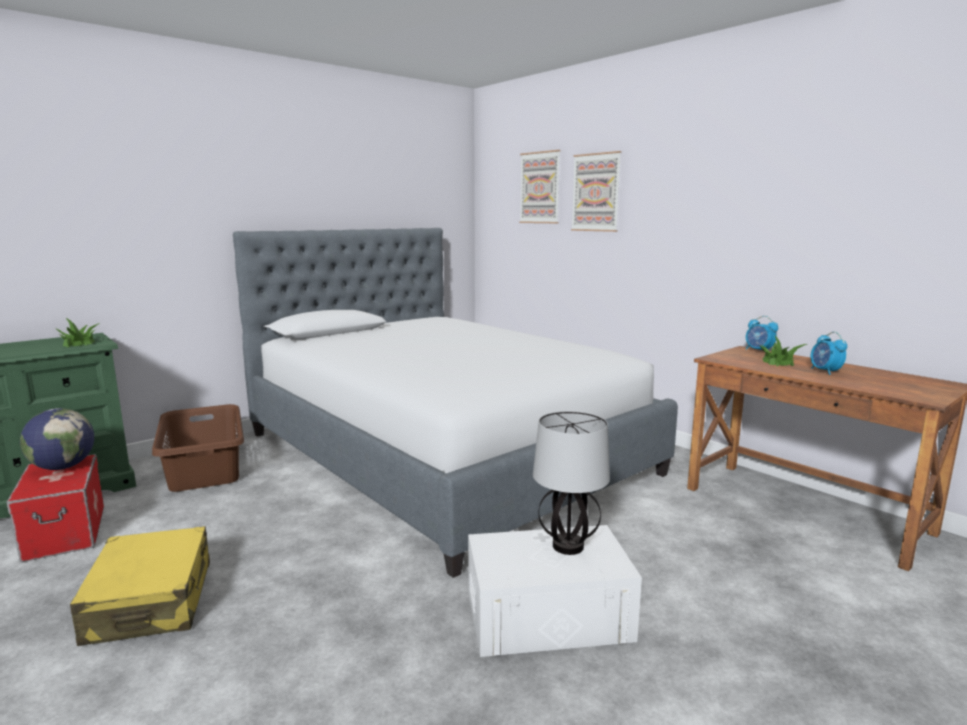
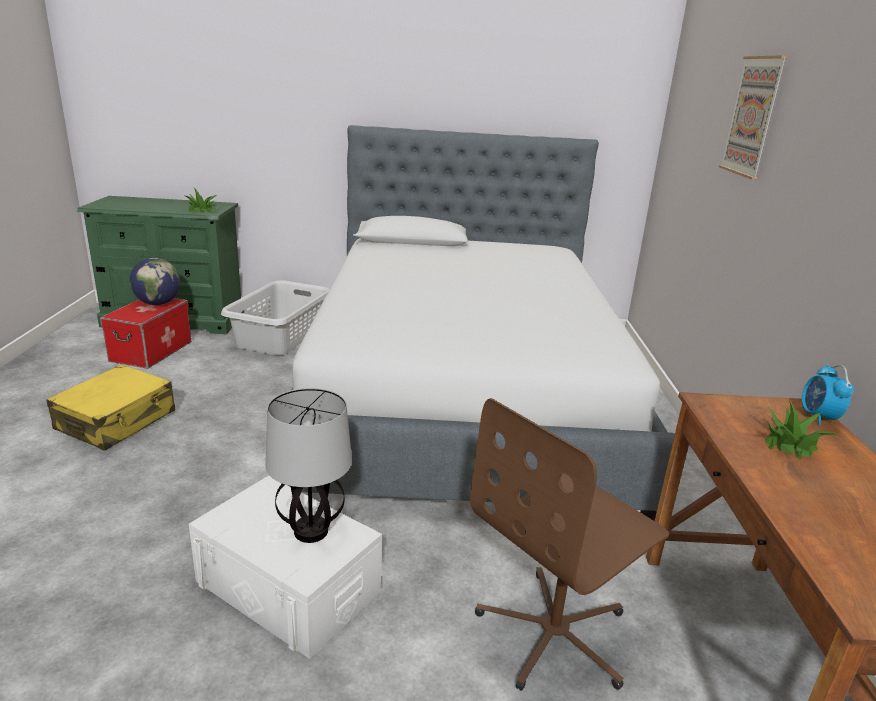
camera: 40 degrees right, 10 degrees up
(205, 468) = (281, 336): brown laundry basket -> grey laundry basket
(540, 188) = (712, 100): picture -> none
(715, 545) = (555, 633): none -> brown office chair
(825, 371) = (825, 488): alarm clock -> none

